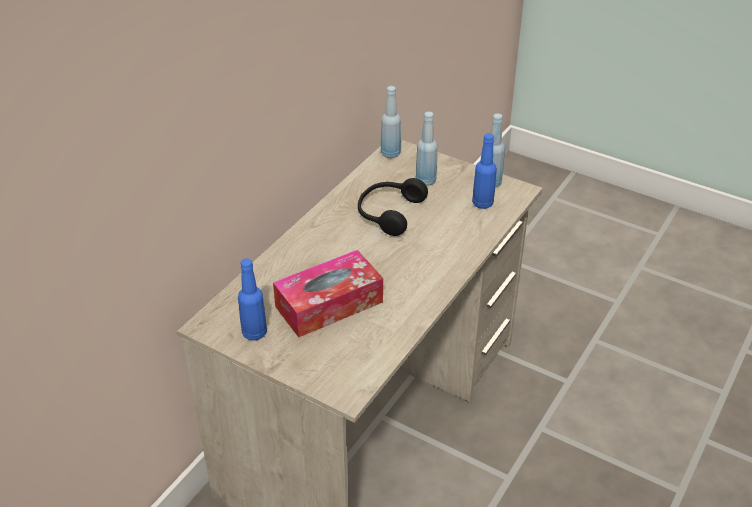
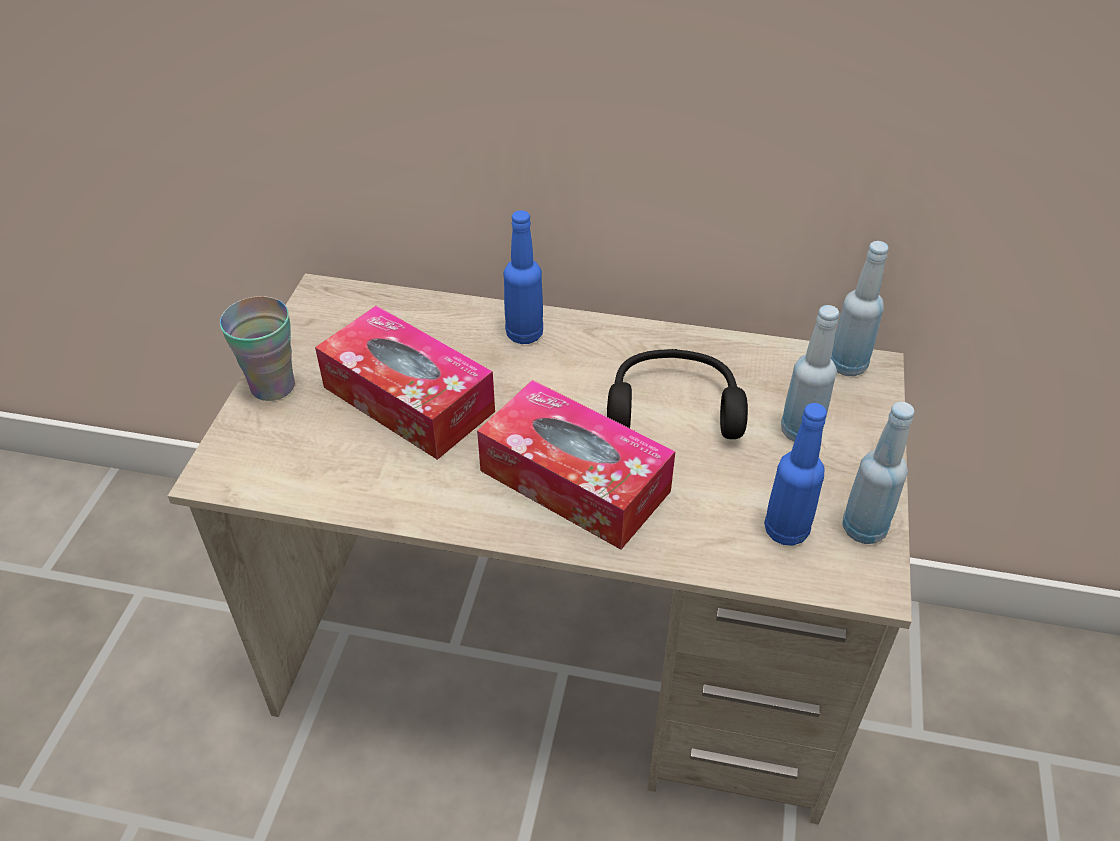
camera: 70 degrees right, 5 degrees up
(254, 333) = (320, 342): blue bottle -> blue bottle (524, 334)
(284, 359) = (272, 386): none -> cup
(422, 257) = (574, 481): none -> tissue box

